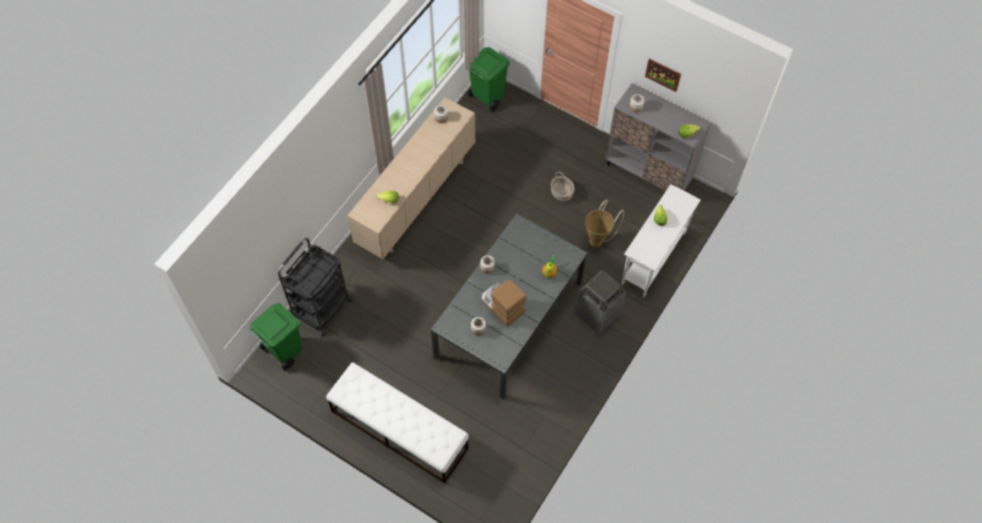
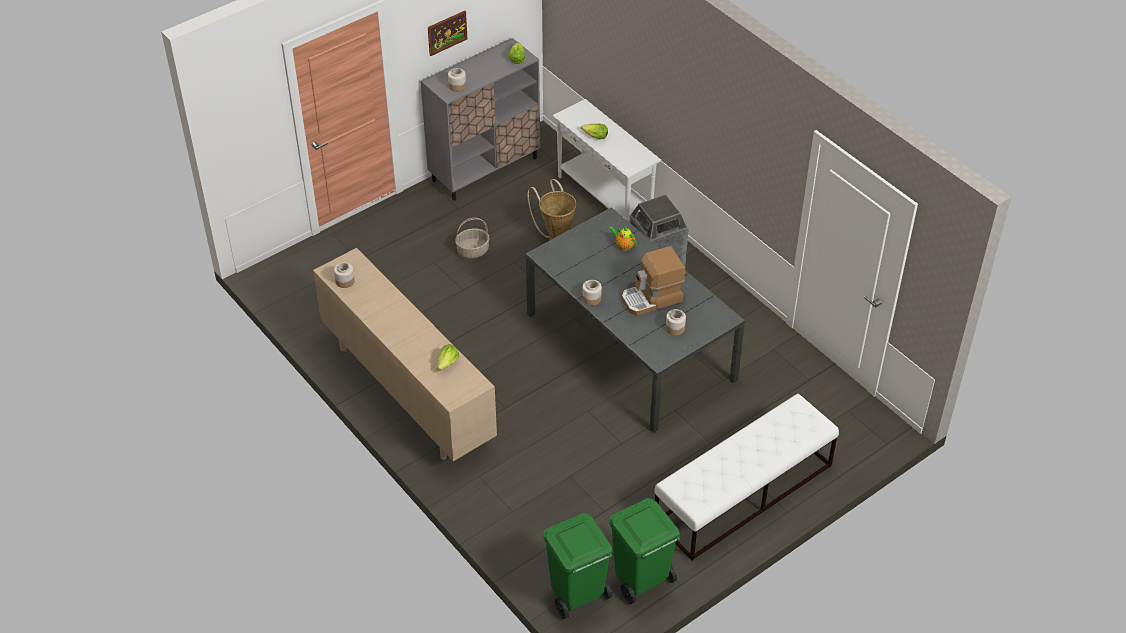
camera: 70 degrees left, 15 degrees down
(321, 307) = (527, 536): black cart -> none
(487, 97) = (284, 280): green trash can -> green trash can (641, 580)

